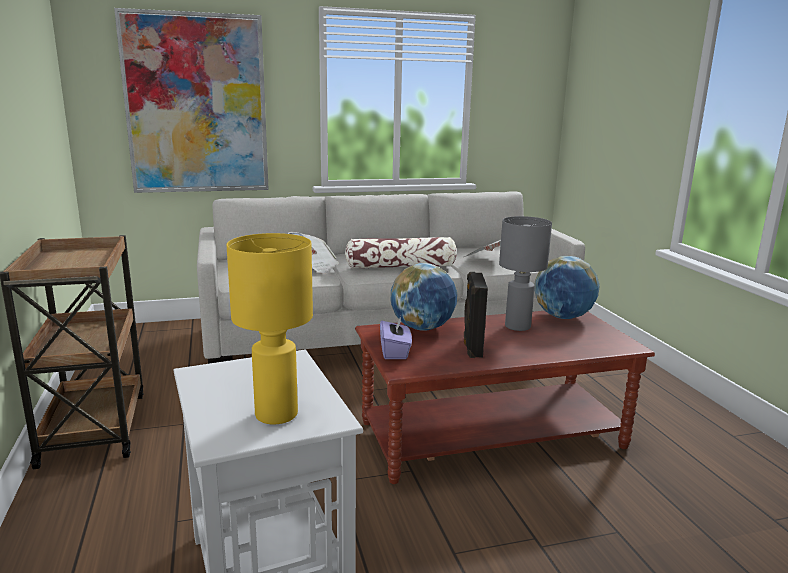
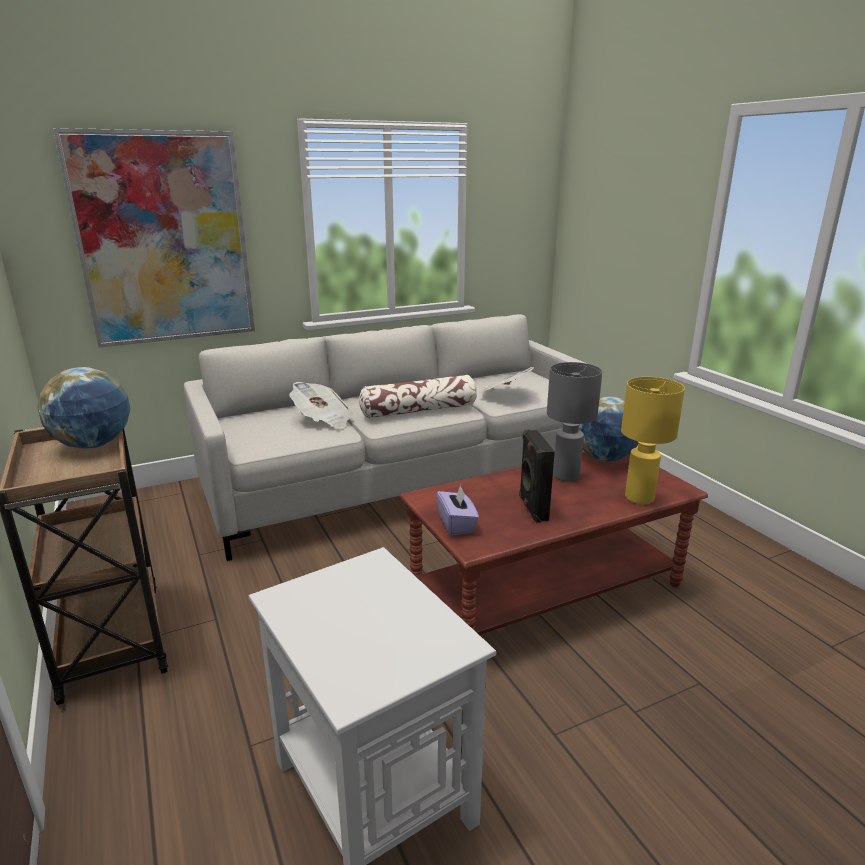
camera: 10 degrees left, 5 degrees up
(276, 415) = (396, 647): yellow table lamp -> yellow table lamp (639, 498)
(422, 328) = (472, 489): globe -> globe (94, 445)

